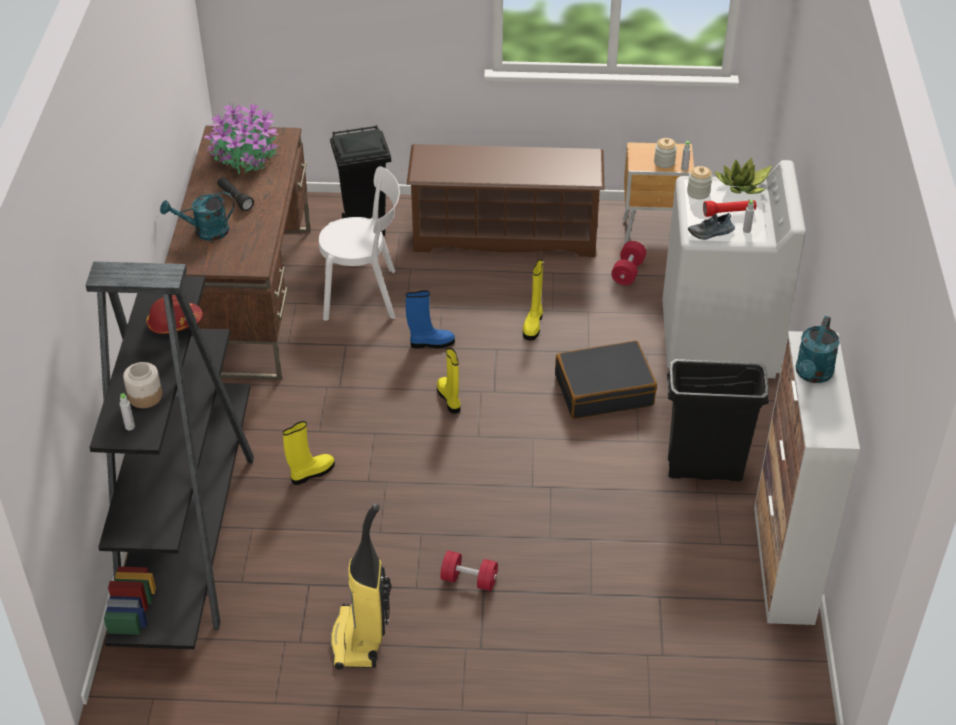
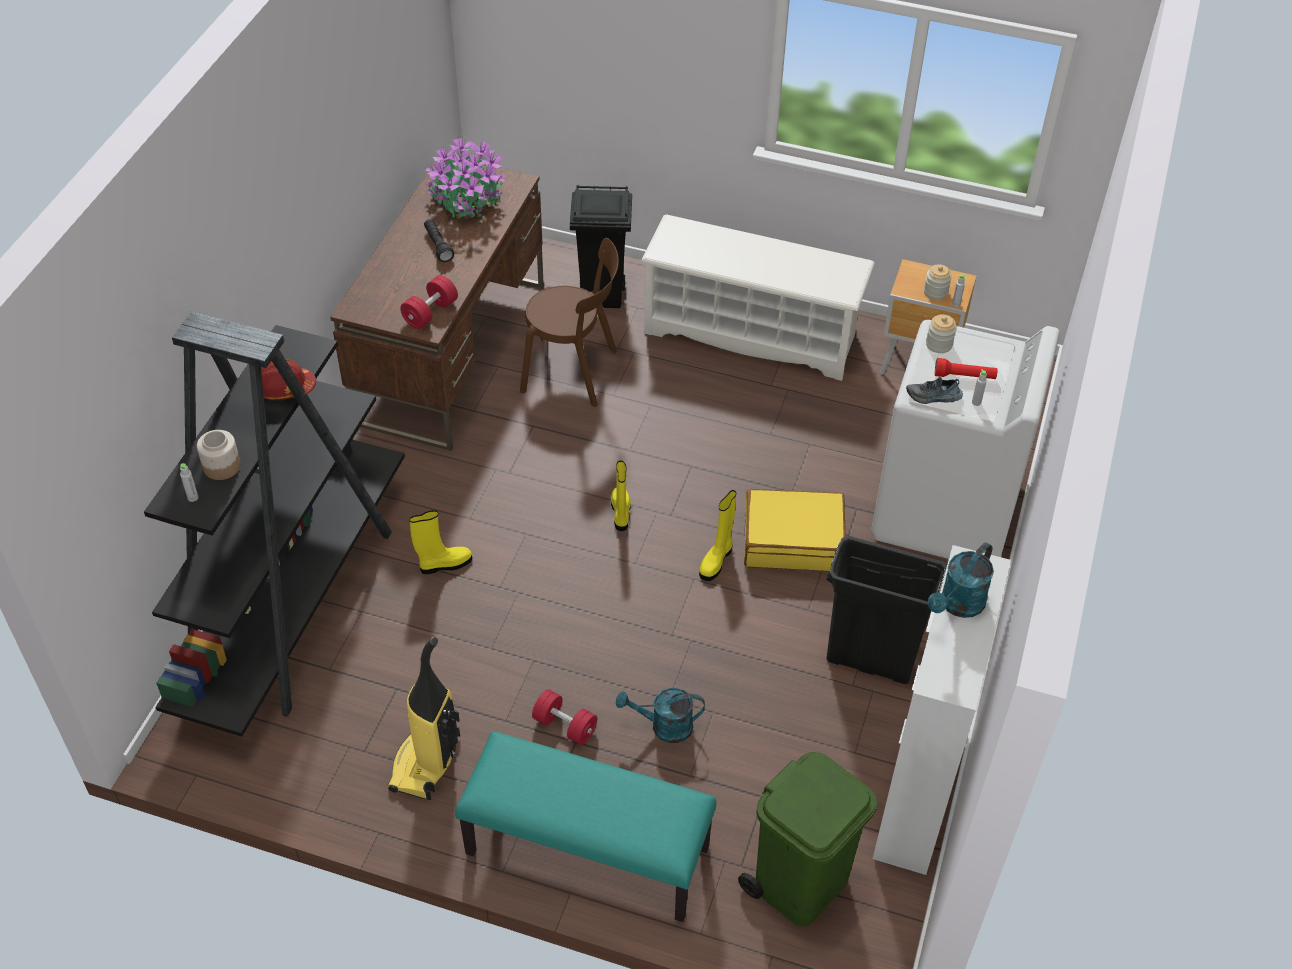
camera: 15 degrees right, 5 degrees up
(205, 232) = (392, 278): turquoise watering can -> turquoise watering can (664, 727)
(365, 295) = (574, 372): white chair -> brown chair
(431, 343) = (624, 443): blue boot -> none
(505, 235) = (752, 334): brown shoe rack -> white shoe rack
(527, 676) = (586, 852): none -> turquoise bench
(533, 324) = (743, 446): yellow boot -> yellow boot (716, 560)
(604, 390) = (793, 540): black suitcase -> yellow suitcase
(628, 272) = (872, 406): red dumbbell -> red dumbbell (430, 313)
(716, 655) = (801, 882): none -> green trash can
(742, 186) = (994, 346): potted plant -> none

